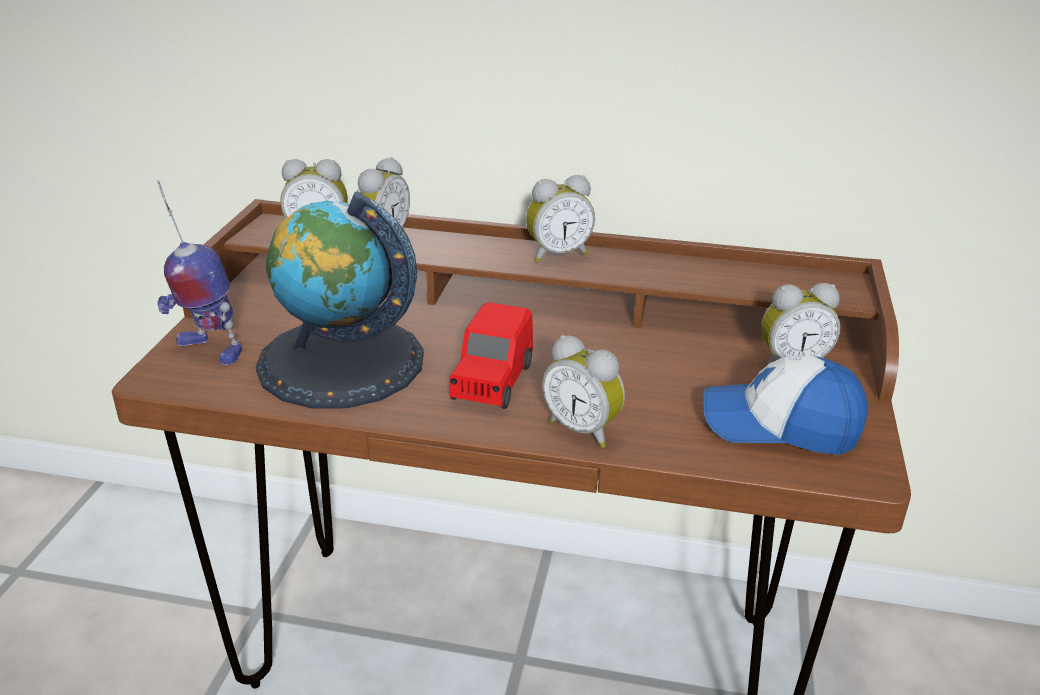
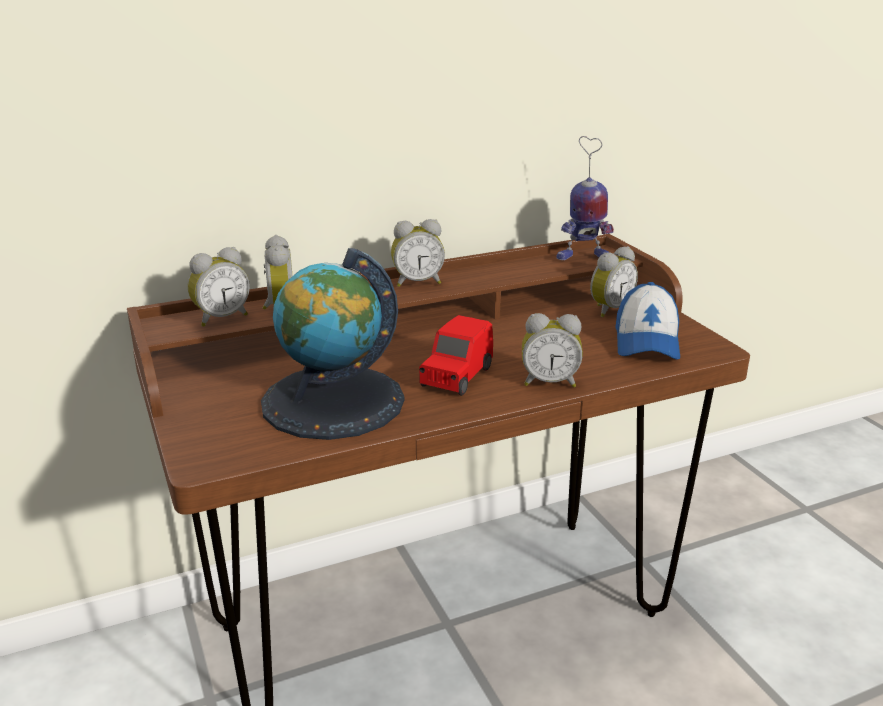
camera: 35 degrees left, 5 degrees down
(208, 349) = (214, 430): toy robot -> toy robot (582, 257)
(492, 382) = (456, 377): red toy car -> red toy car turned 45 degrees clockwise
(557, 254) = (417, 282): alarm clock -> alarm clock turned 45 degrees clockwise
(780, 425) = (646, 342): cap -> cap turned 60 degrees counterclockwise

